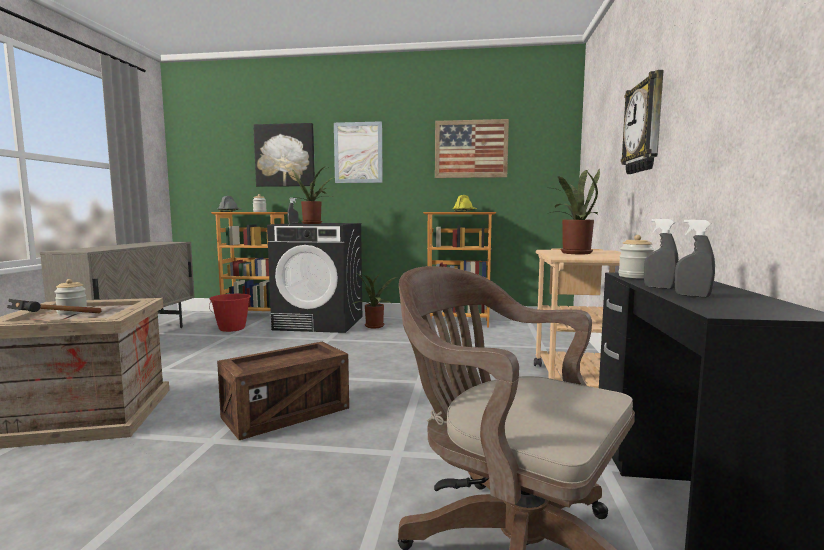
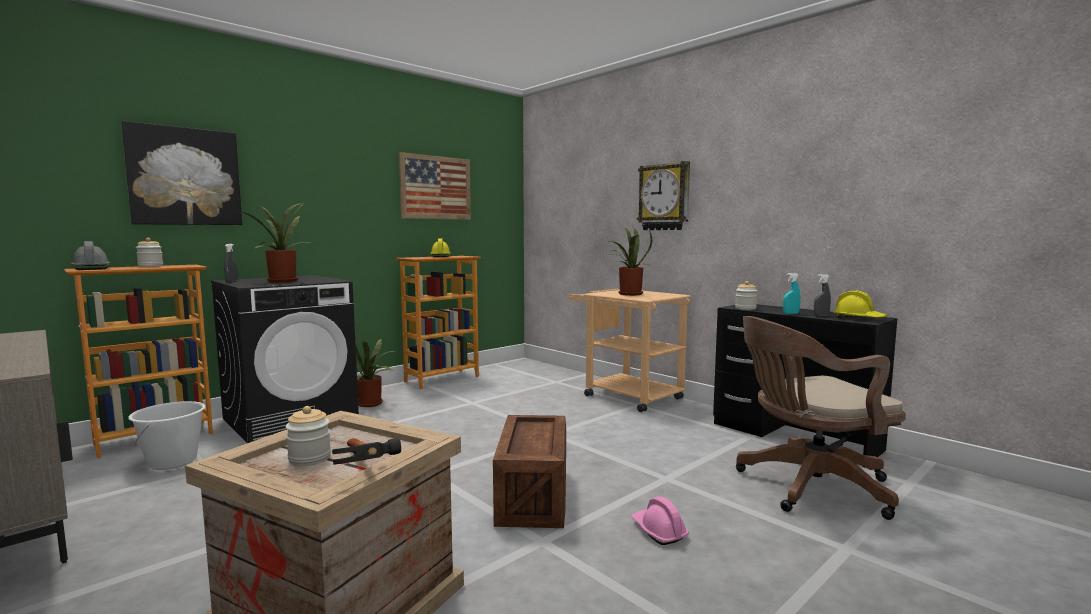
camera: 50 degrees left, 0 degrees up
(232, 328) = (173, 462): red bucket -> white bucket
(272, 481) = (658, 531): none -> pink hard hat
(358, 152) = (305, 181): picture -> none
(659, 288) = (791, 313): grey spray bottle -> turquoise spray bottle
(741, 308) = (858, 318): none -> yellow hard hat

